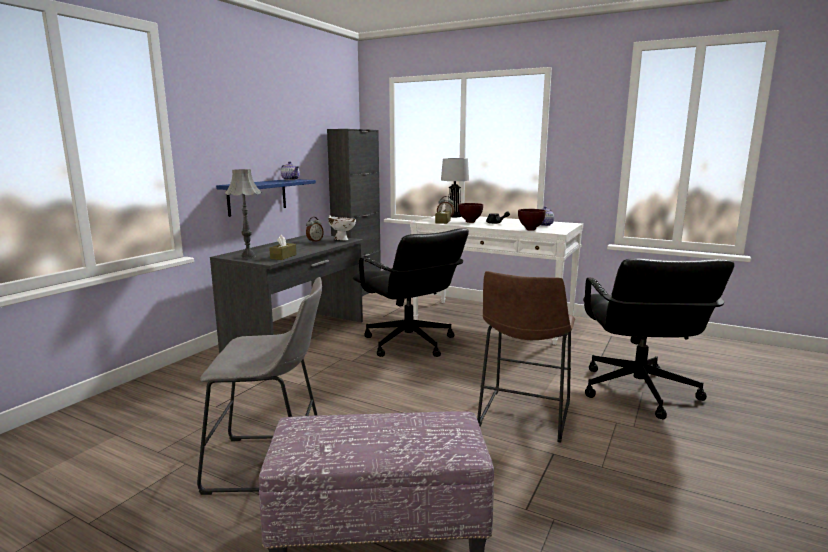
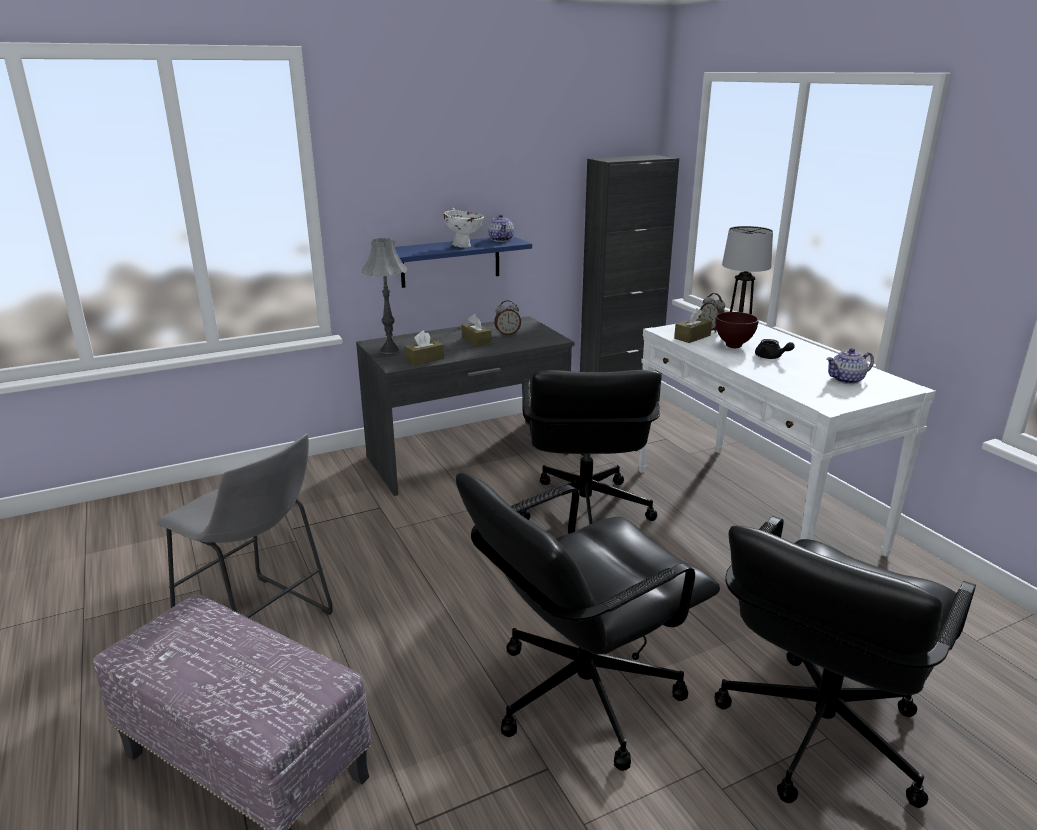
camera: 35 degrees right, 10 degrees up
(300, 246) = (476, 341): none -> brown tissue box
(342, 239) = (545, 338): white bowl -> white bowl (464, 246)
(523, 417) = (581, 693): brown stool -> black office chair
(530, 230) = (792, 389): brown bowl -> none

